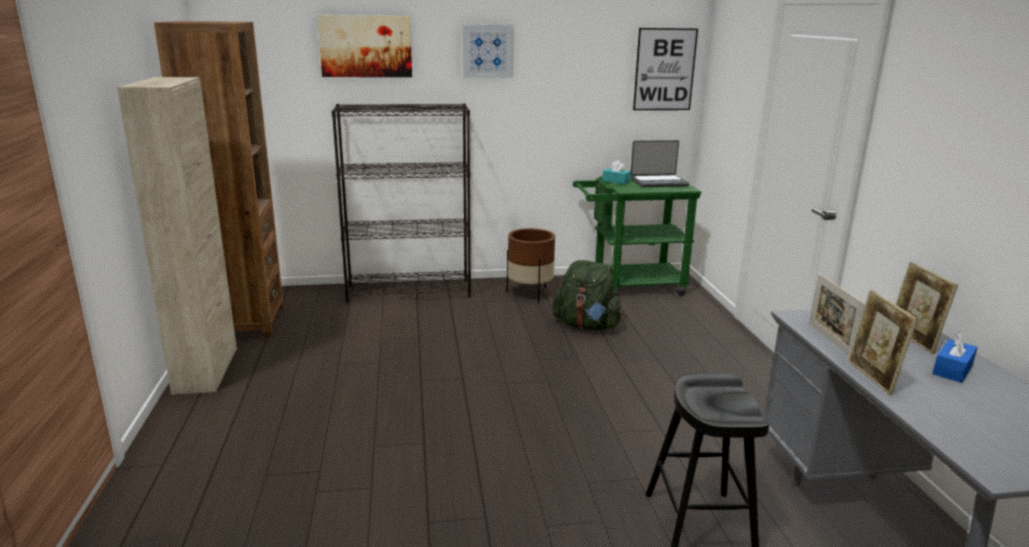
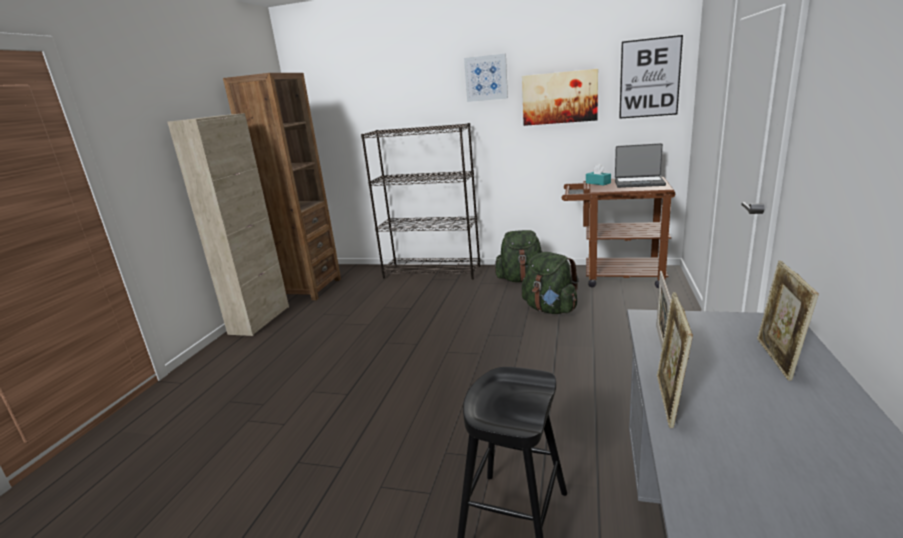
camera: 25 degrees right, 0 degrees up
(366, 46) = (394, 84): picture -> picture (559, 97)
(530, 294) = (522, 279): brown planter -> green backpack
(629, 285) = (614, 276): green cart -> brown cart
(952, 370) = (799, 406): blue tissue box -> none

